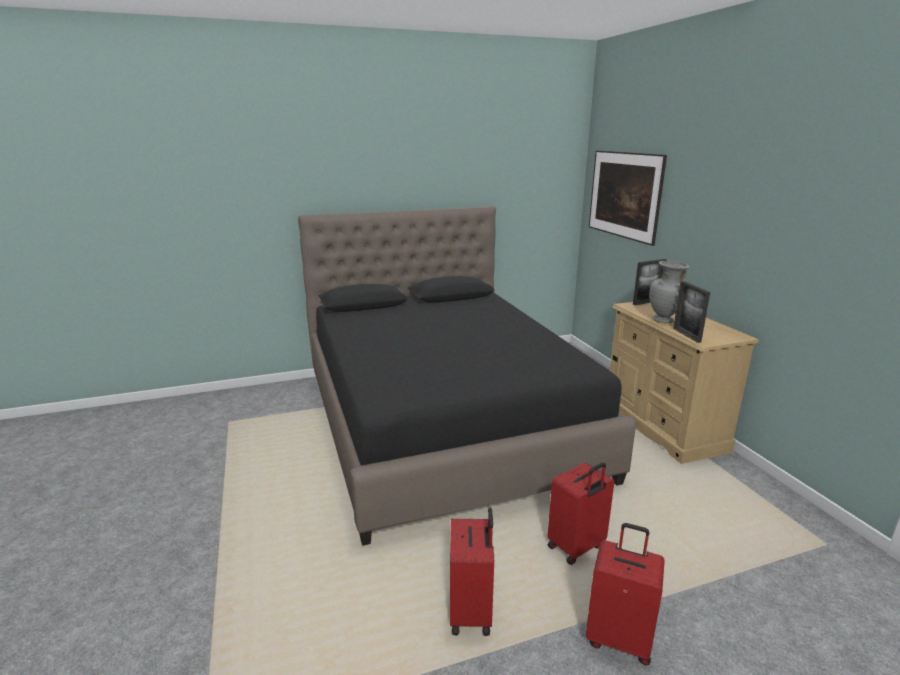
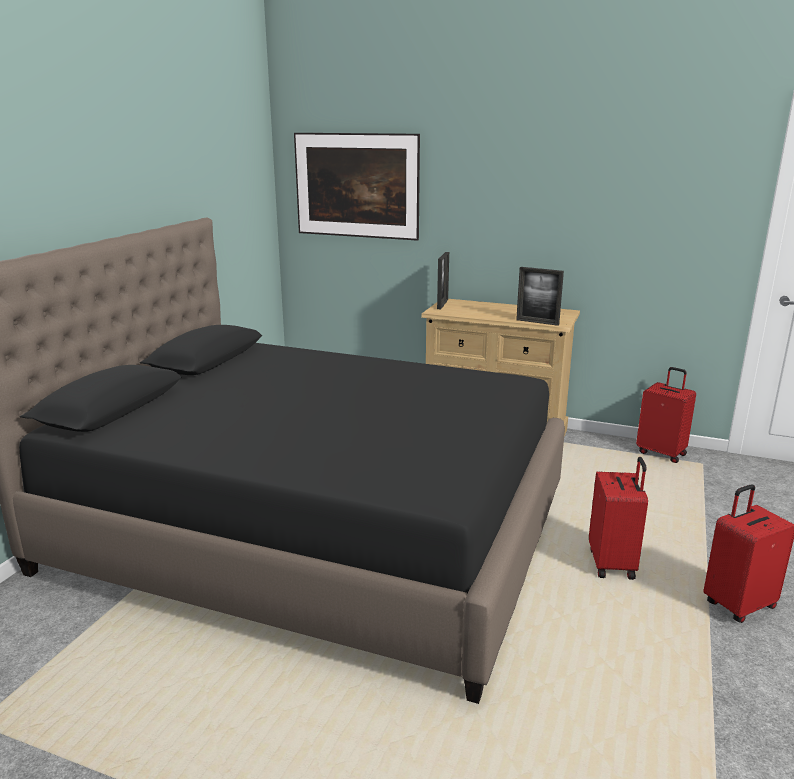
camera: 50 degrees left, 0 degrees up
(472, 612) = (651, 671): red suitcase -> red suitcase (661, 453)
(664, 321) = (494, 316): grey vase -> none

